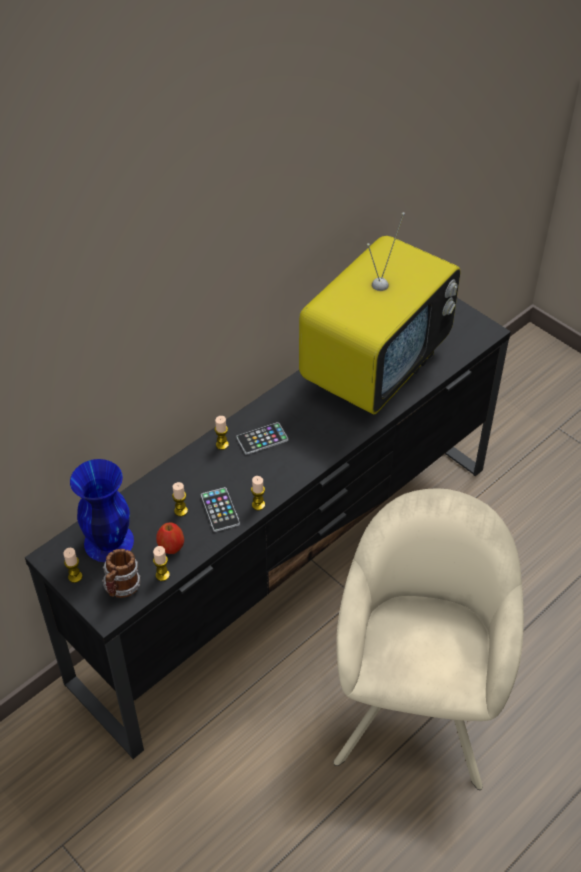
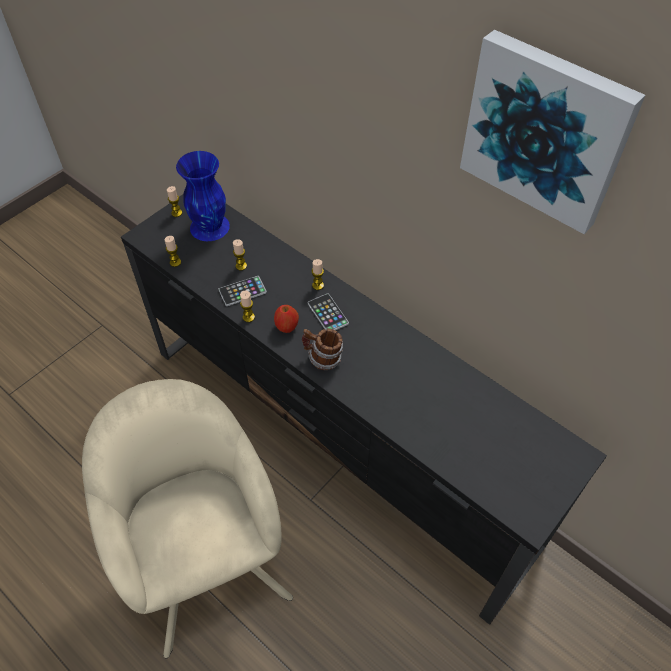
camera: 85 degrees right, 5 degrees up
(122, 588) = (164, 240): mug -> mug (323, 359)
(171, 547) = (203, 264): apple -> apple (286, 327)
(341, 109) = (546, 131): none -> picture
(375, 368) = (440, 402): television -> none
(417, 699) = (205, 556): beige armchair -> beige armchair turned 120 degrees counterclockwise

